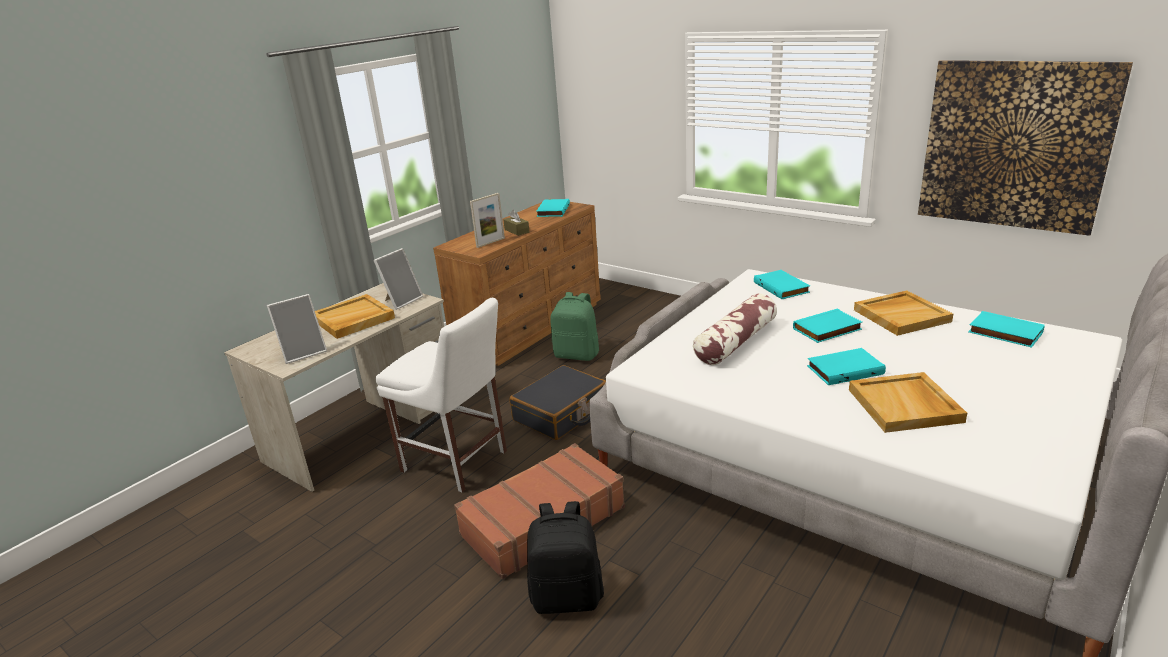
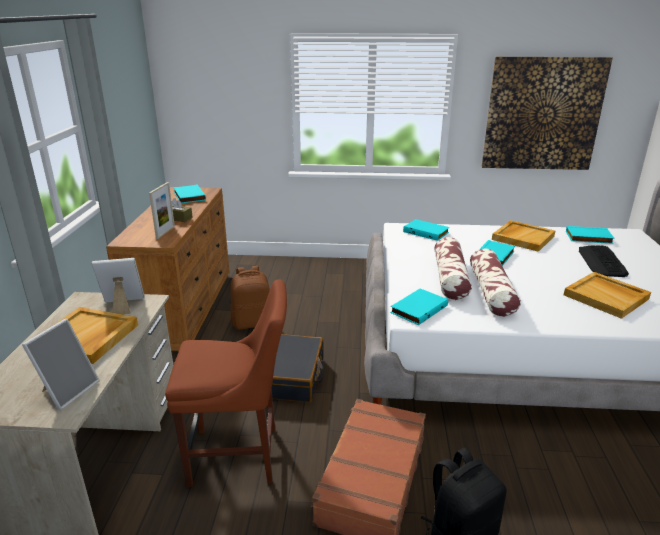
camera: 35 degrees left, 0 degrees up
(402, 301) = (123, 306): picture frame -> picture frame turned 105 degrees counterclockwise
(458, 462) = (239, 455): white chair -> brown chair
(577, 355) = (253, 322): green backpack -> brown backpack
(761, 366) = (491, 292): none -> pillow
(844, 369) = (542, 281): turquoise book -> turquoise book (418, 309)
(972, 365) = (601, 262): none -> keyboard

